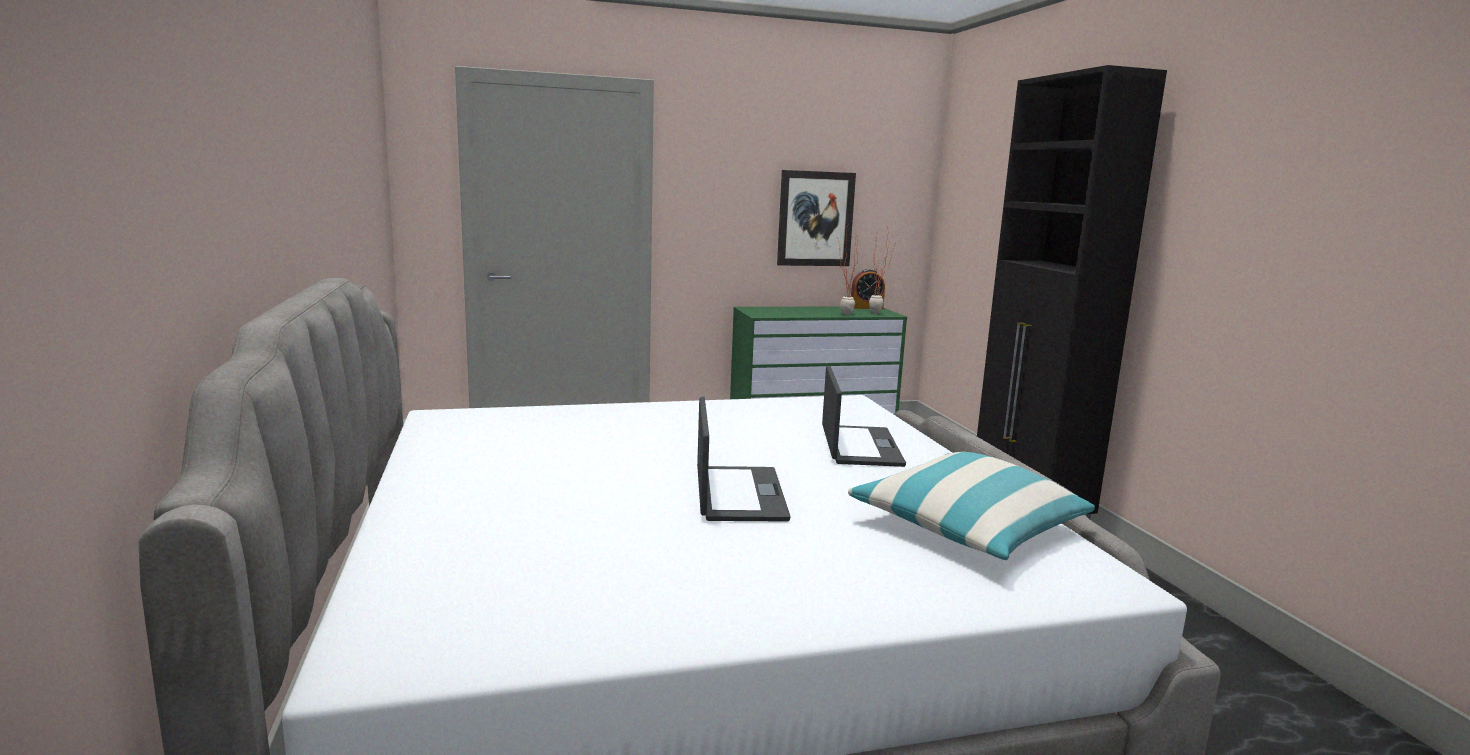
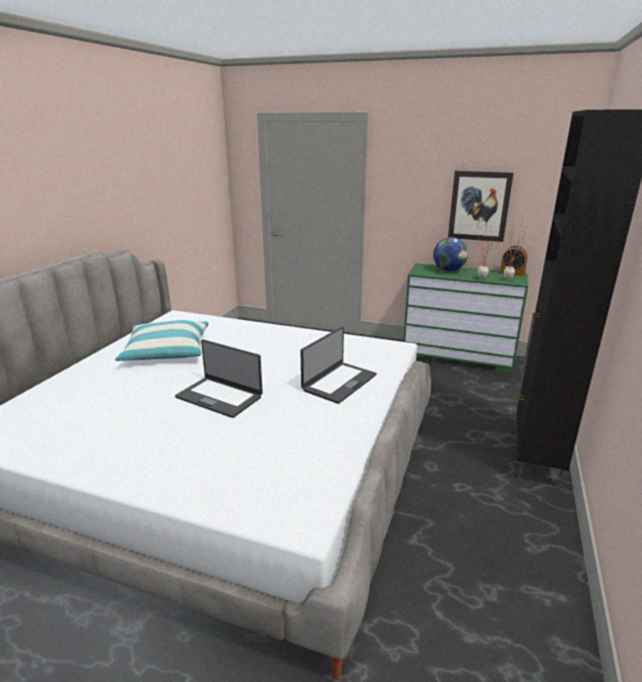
camera: 35 degrees right, 10 degrees up
(738, 494) = (220, 396): laptop -> laptop turned 90 degrees clockwise
(792, 310) = (448, 270): none -> globe
(968, 526) = (296, 455): pillow -> pillow (167, 351)

